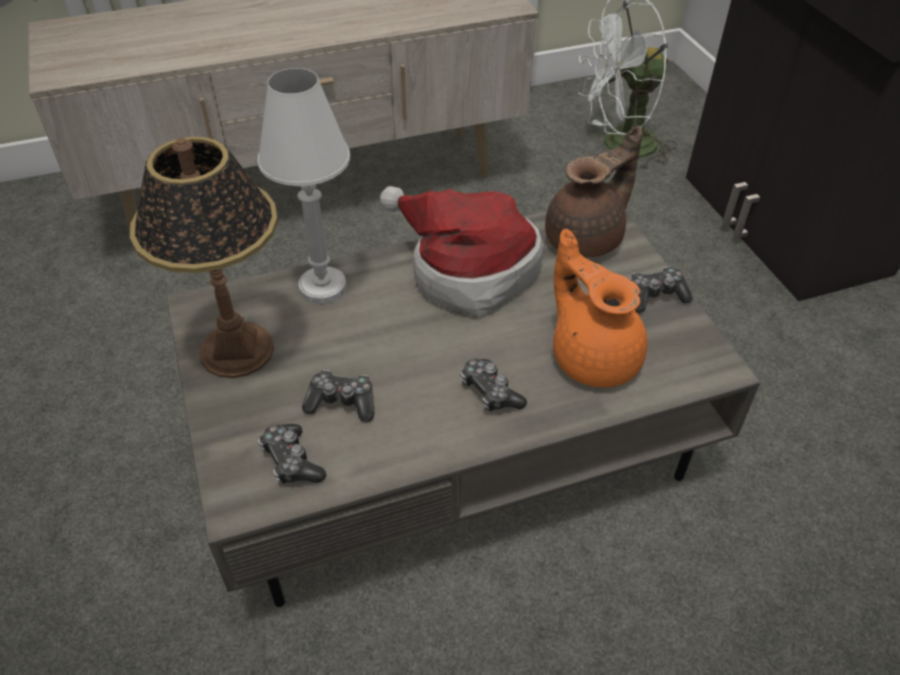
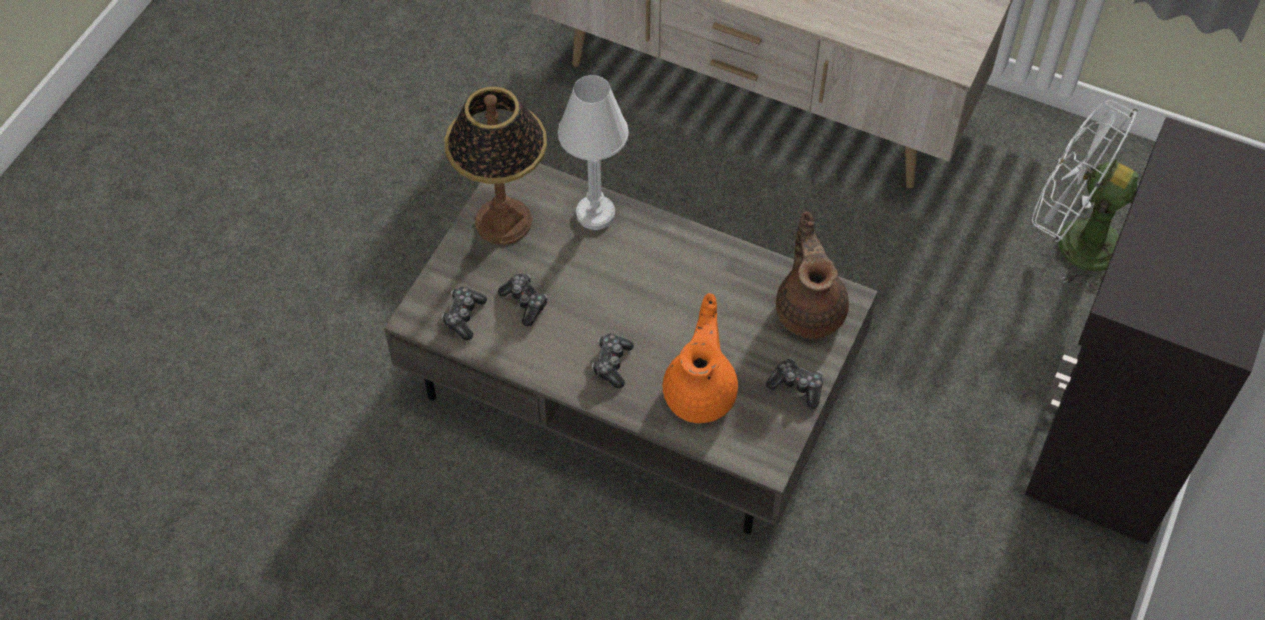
camera: 45 degrees right, 10 degrees up
(466, 270) = (698, 270): hat -> none
(587, 238) = (810, 309): brown teapot -> brown teapot turned 105 degrees counterclockwise

